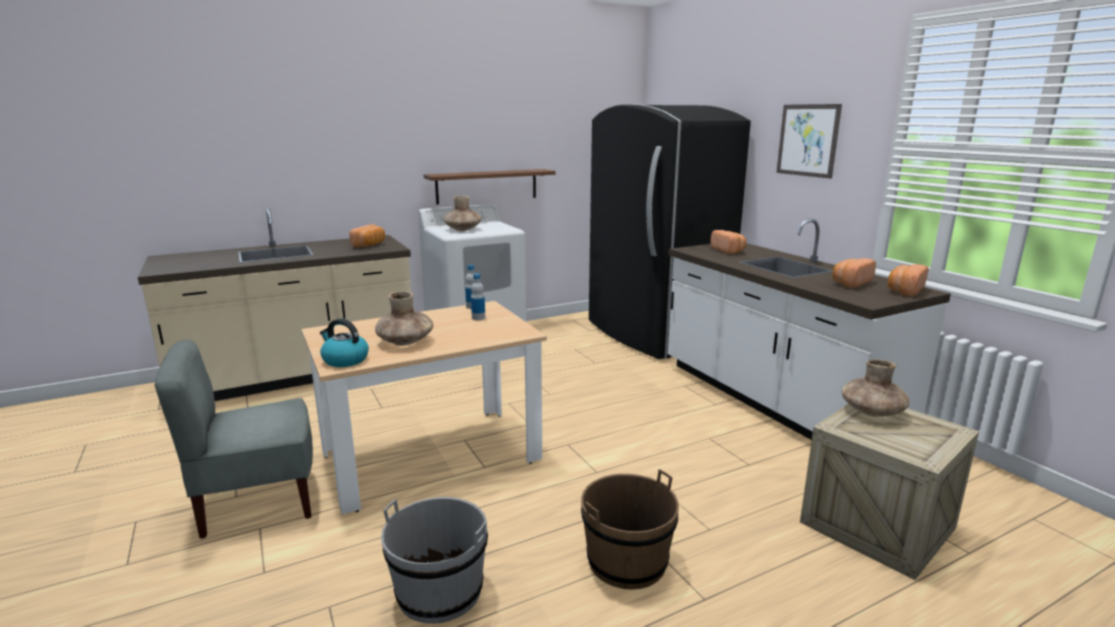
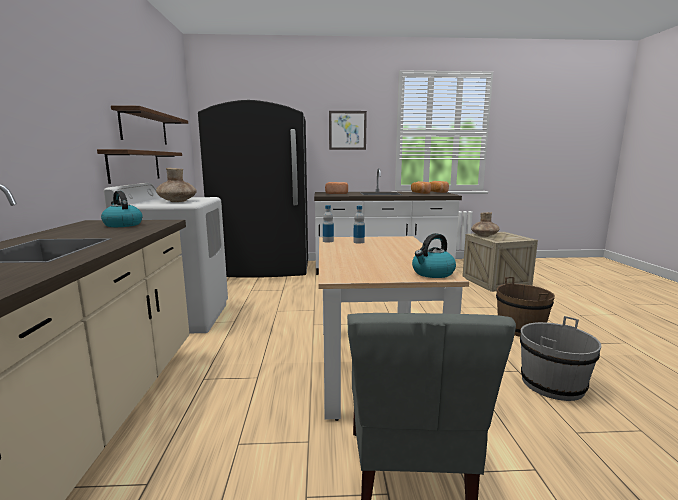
camera: 65 degrees left, 5 degrees down
(370, 245) = (122, 225): bread -> kettle
(405, 341) = (398, 258): brown vase -> none
(514, 145) = (144, 128): none -> shelf

